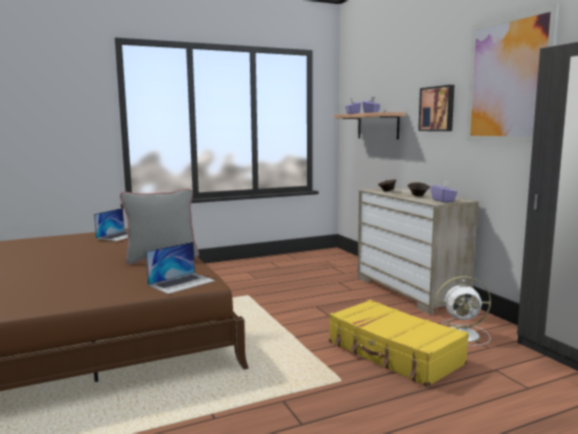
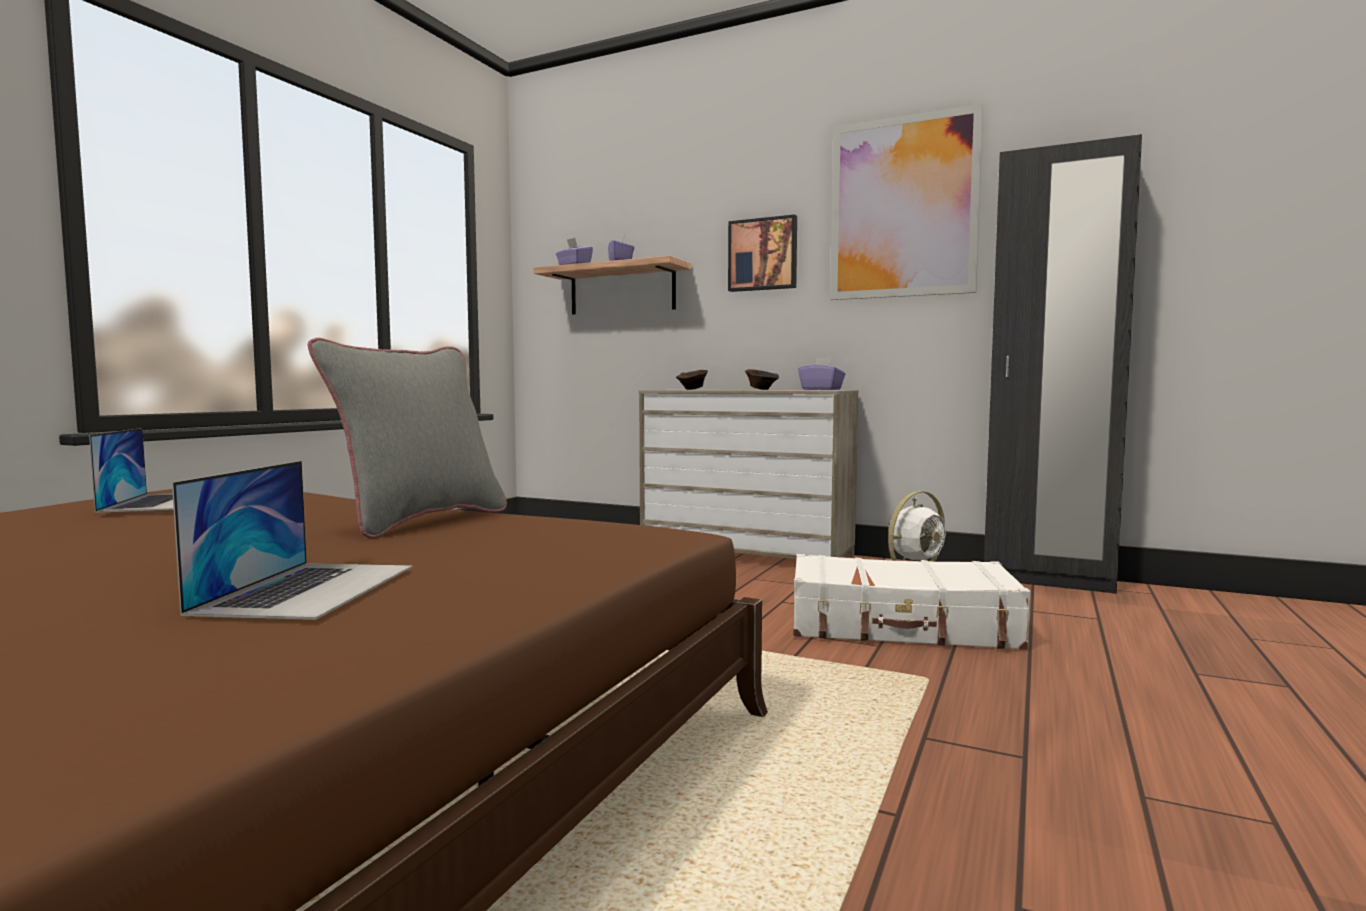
camera: 40 degrees left, 5 degrees down
(182, 283) = (623, 540): laptop -> laptop (309, 588)
(394, 353) = (901, 626): yellow suitcase -> white suitcase

